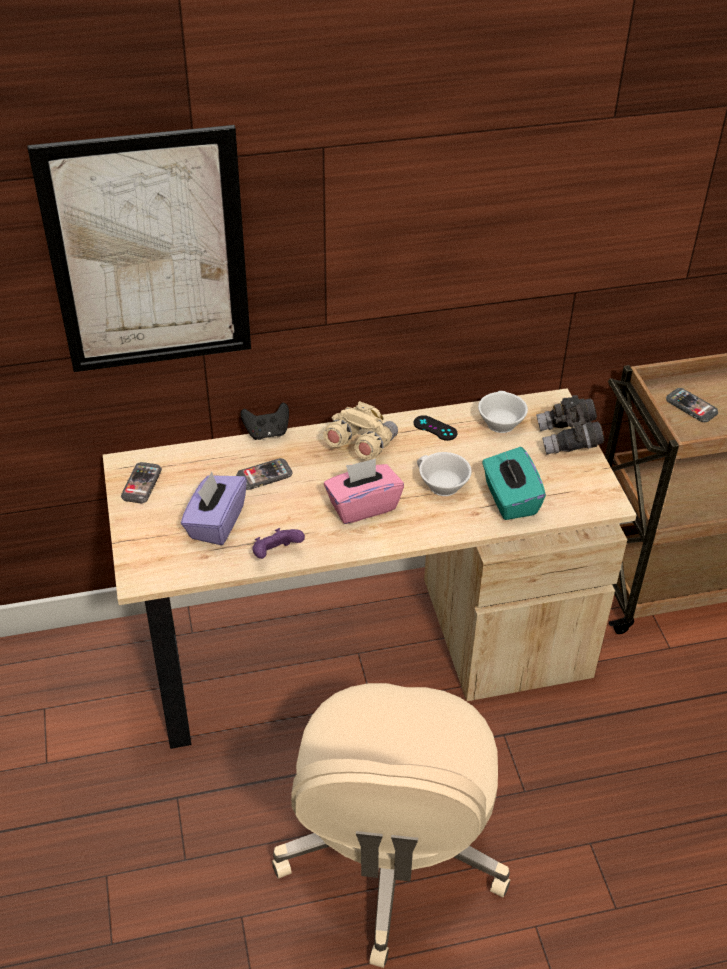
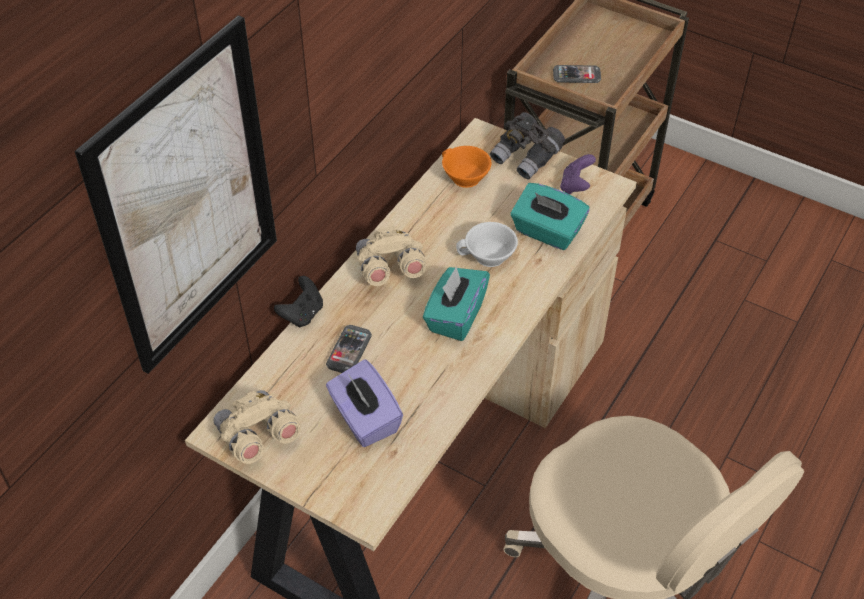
camera: 45 degrees left, 5 degrees up
(141, 484) = (257, 437): phone -> beige binoculars
(276, 554) = (444, 405): purple game controller -> purple game controller (575, 186)
(362, 506) = (455, 316): pink tissue box -> turquoise tissue box
(435, 428) = (425, 215): black game controller -> none
(499, 422) = (463, 177): white cup -> orange cup

